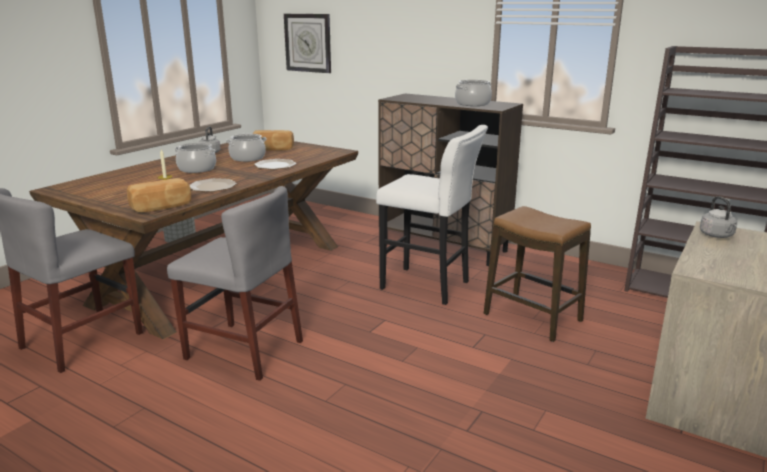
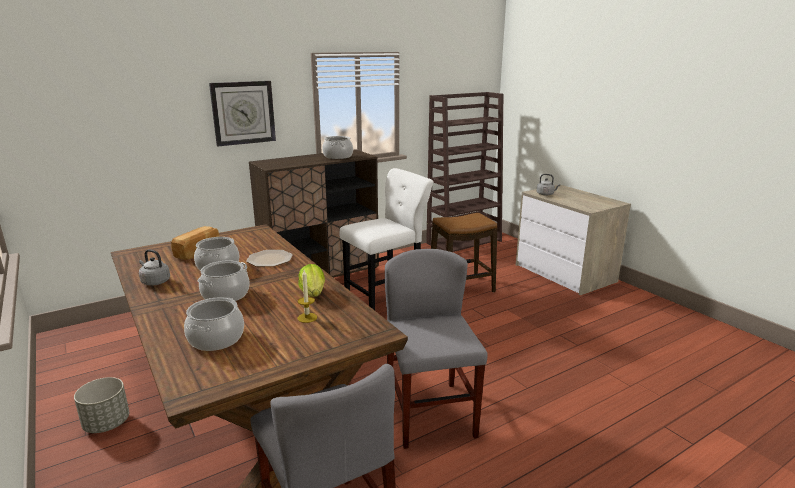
camera: 65 degrees left, 0 degrees up
(126, 180) = (216, 339): none -> cooking pot
(161, 207) = (363, 323): bread -> none
(213, 186) = (313, 293): plate -> lettuce
(244, 350) = (430, 414): grey chair -> grey chair turned 60 degrees counterclockwise
(308, 43) = (86, 127): wall clock -> wall clock (243, 113)

